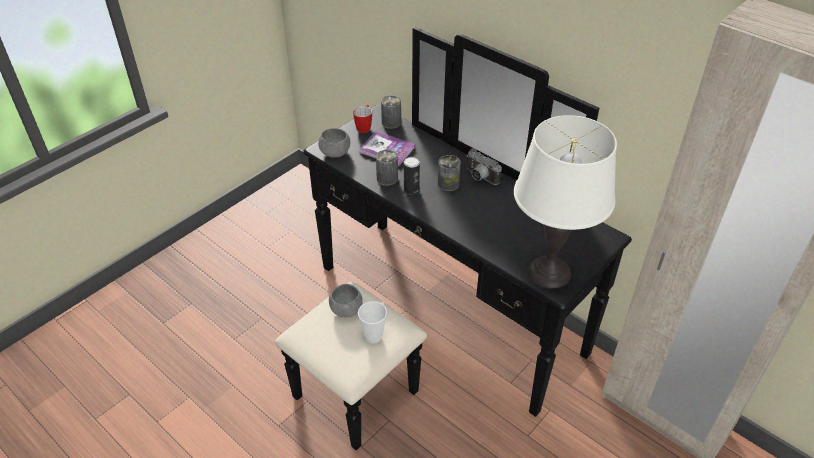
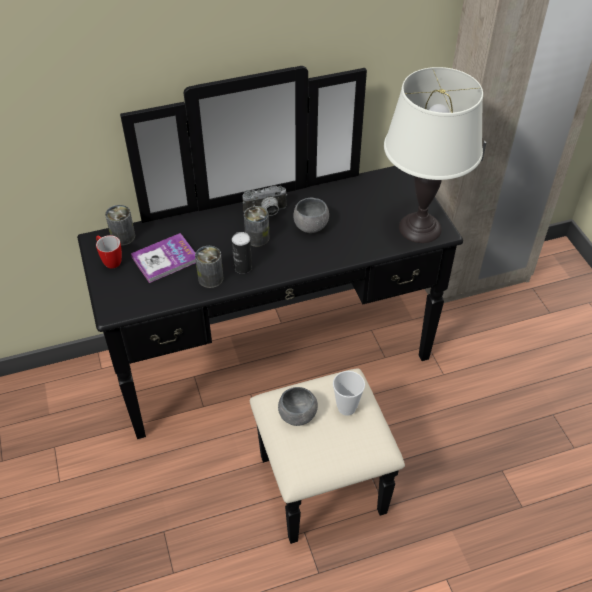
camera: 60 degrees left, 5 degrees up
(335, 153) = (131, 302): grey bowl -> grey bowl (311, 226)

